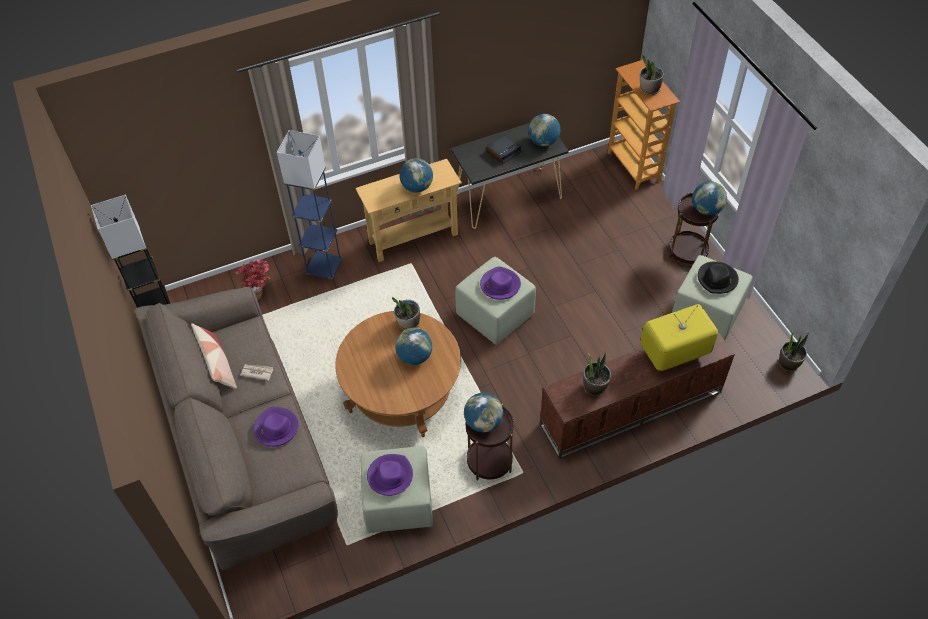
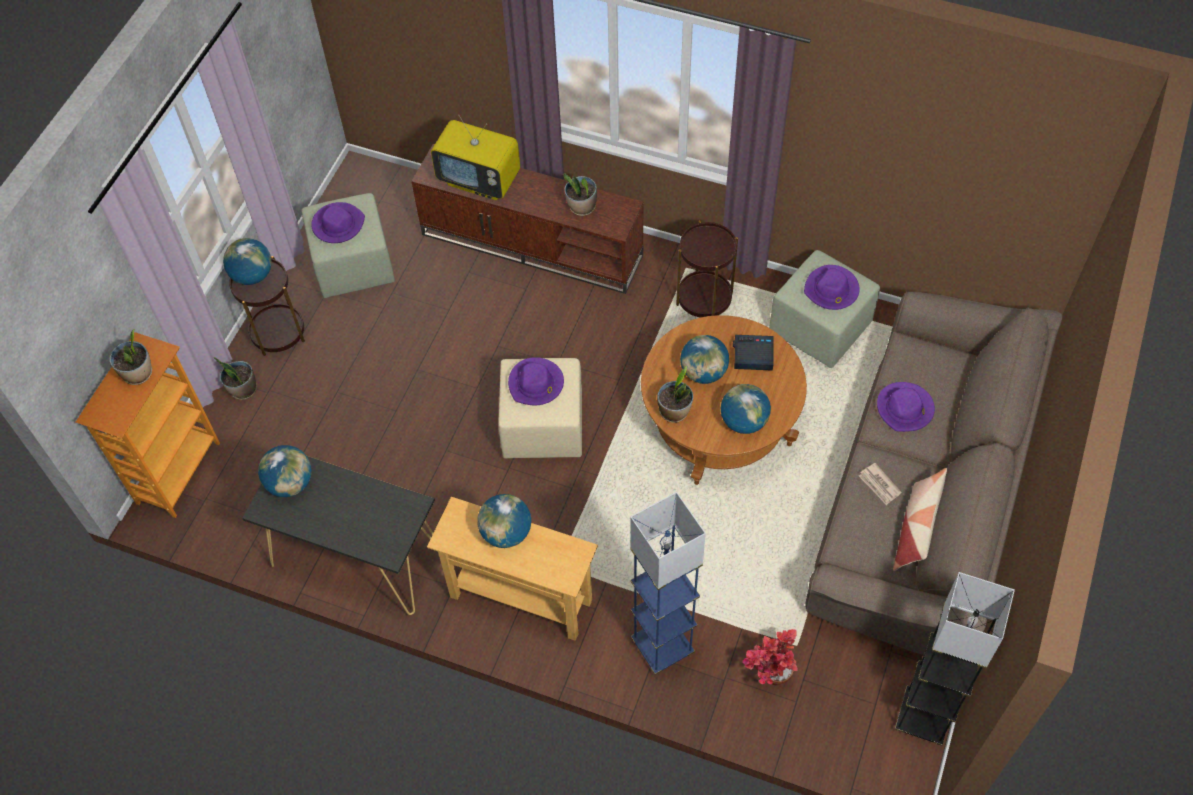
camera: 135 degrees left, 5 degrees up
(483, 422) = (711, 252): globe -> globe (743, 421)
(494, 315) = (543, 427): green ottoman -> beige ottoman
(503, 152) = (349, 509): alarm clock -> alarm clock (752, 355)
(717, 279) = (338, 224): black hat -> purple hat
(788, 363) = (356, 174): potted plant -> potted plant (243, 390)

